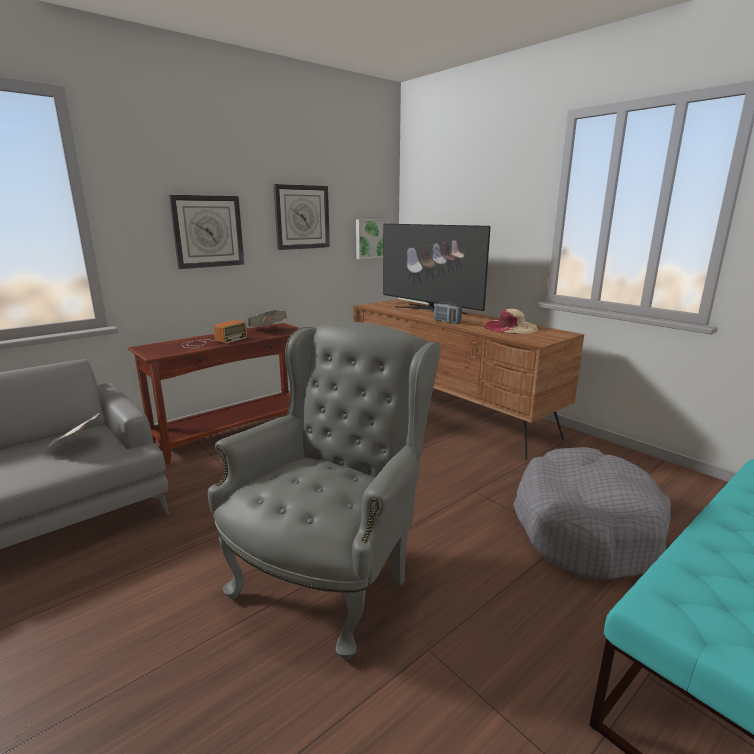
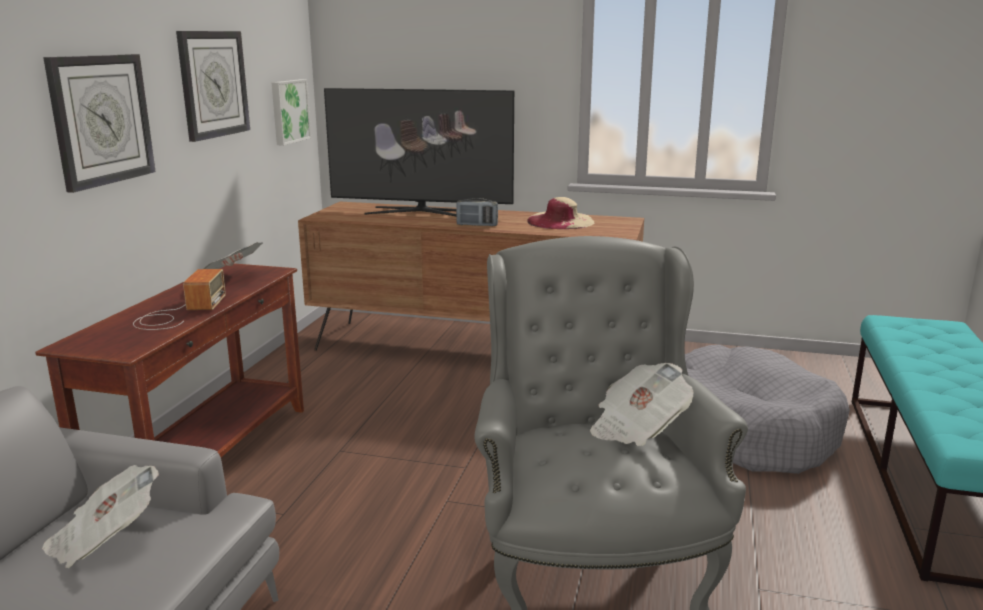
camera: 35 degrees left, 0 degrees up
(349, 476) = (637, 427): none -> newspaper

